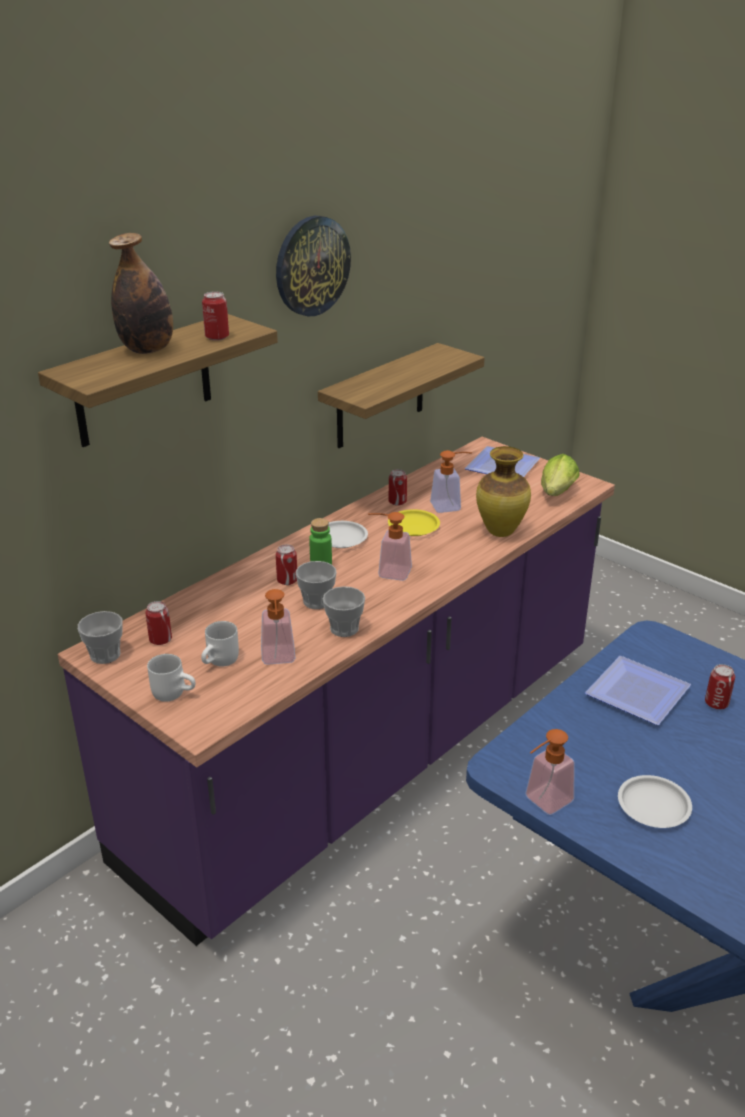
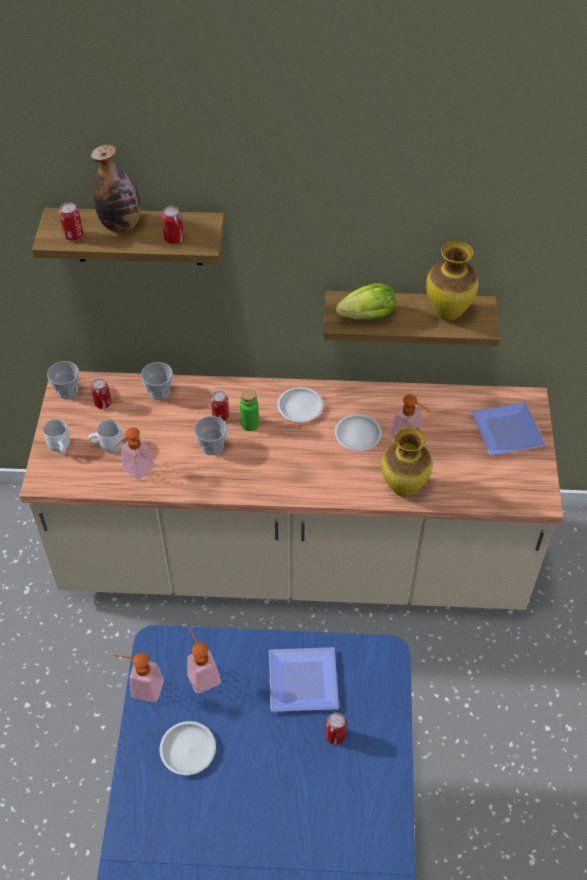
camera: 50 degrees right, 20 degrees up
(311, 266) = (326, 201): wall clock -> none
(344, 628) = (196, 480): cup -> cup (159, 392)
(372, 754) = (293, 559): purple counter -> beige counter
(388, 572) = (284, 459): soap dispenser -> soap dispenser (201, 673)
(397, 502) = (381, 404): can -> can (73, 235)
(414, 526) = (358, 435): yellow plate -> white plate
(426, 361) = (448, 313): none -> vase
(556, 494) = (500, 489): lettuce -> lettuce (364, 317)

